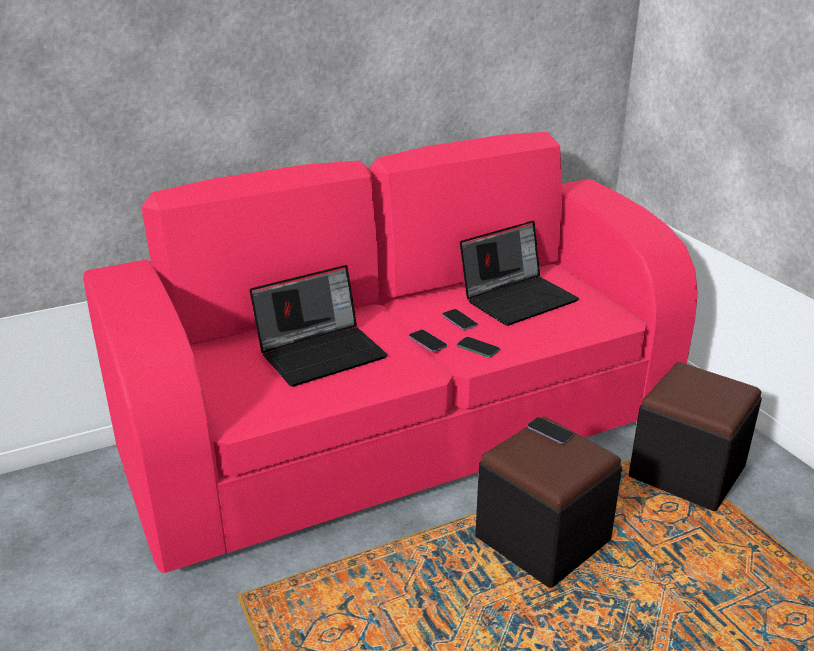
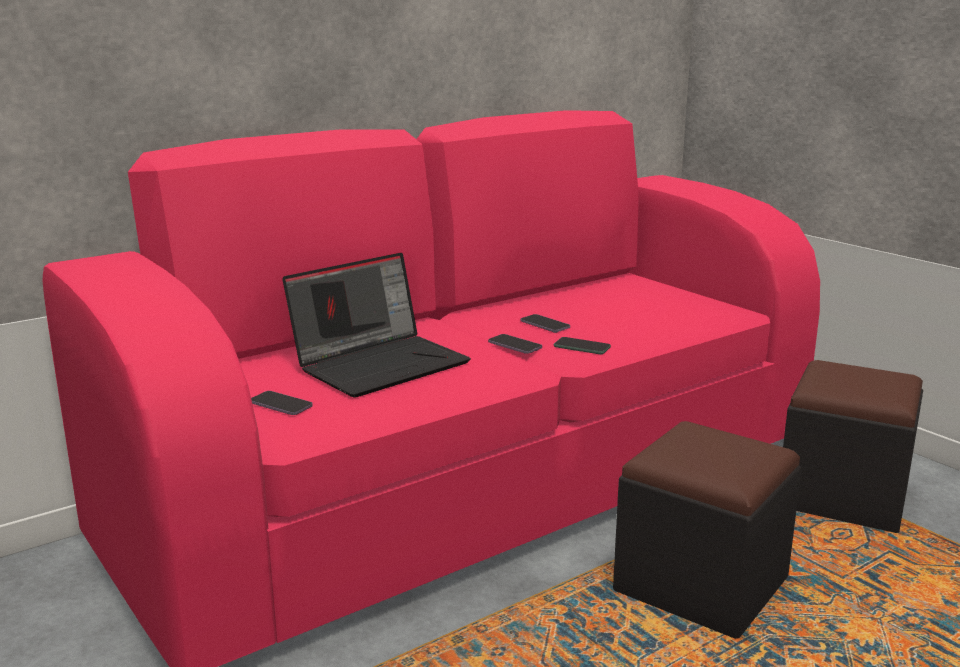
camera: 10 degrees left, 10 degrees down
(518, 298) = (606, 302): laptop -> none
(550, 432) = (700, 433): phone -> phone (281, 405)

